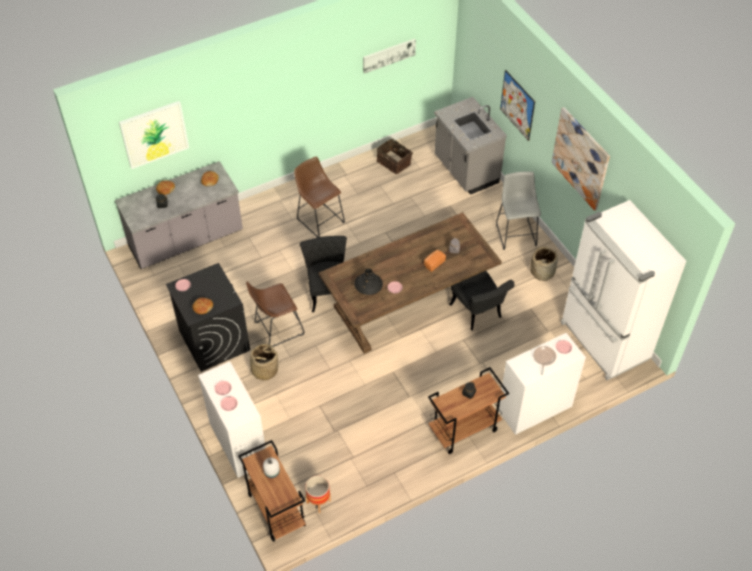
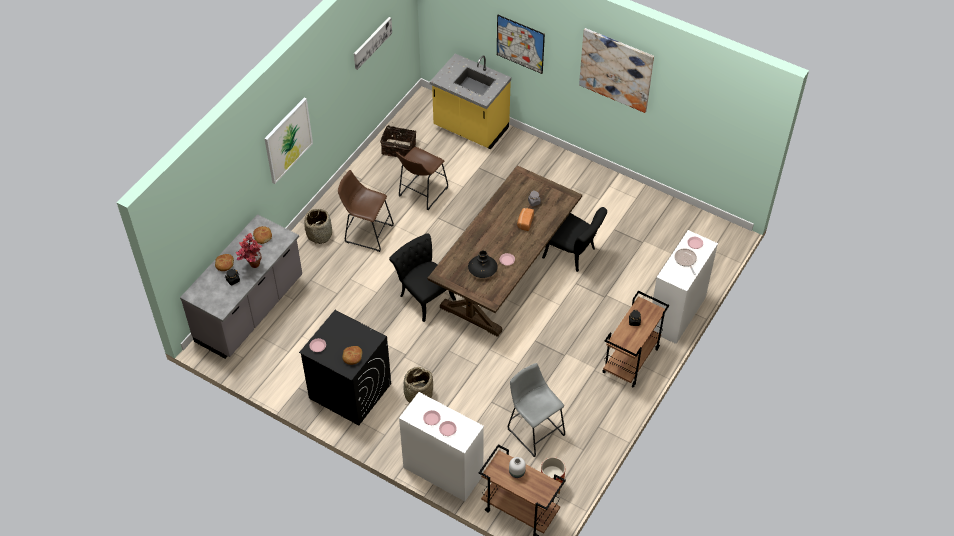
camera: 30 degrees left, 0 degrees up
(154, 134) = (205, 210): picture -> picture (288, 140)
(184, 200) = (251, 266): none -> potted plant
(276, 329) = (401, 353): brown stool -> brown stool (421, 193)
(465, 171) = (470, 129): grey counter -> yellow counter
(515, 232) = (555, 167): grey stool -> grey stool (534, 429)
(542, 271) = (602, 192): basket -> basket (319, 234)
(603, 342) = (693, 230): white fridge -> none

